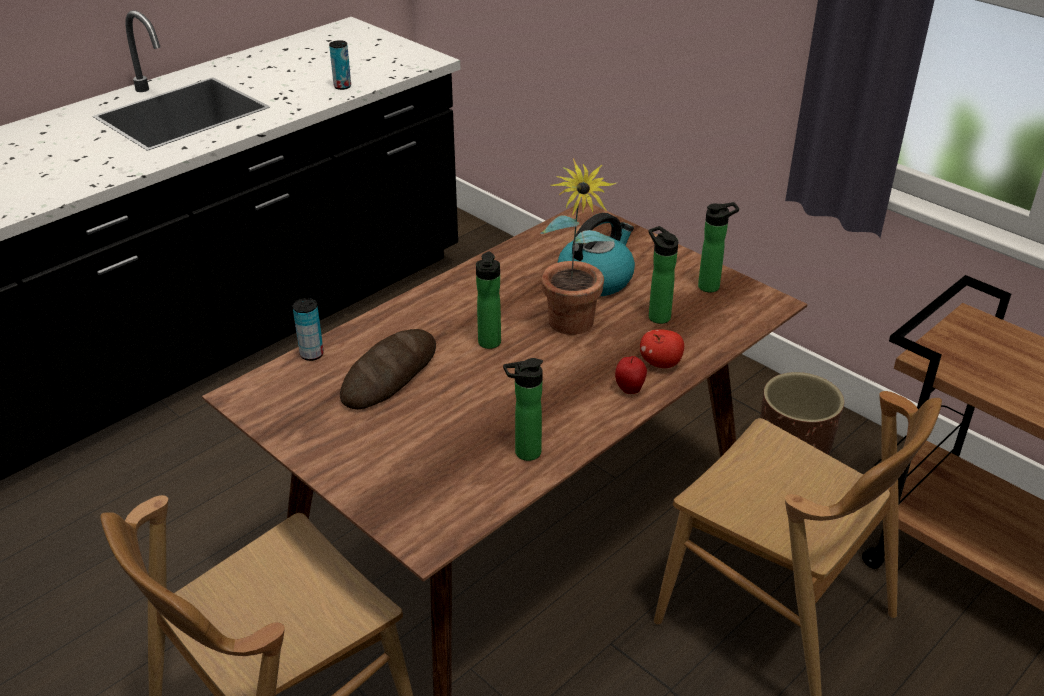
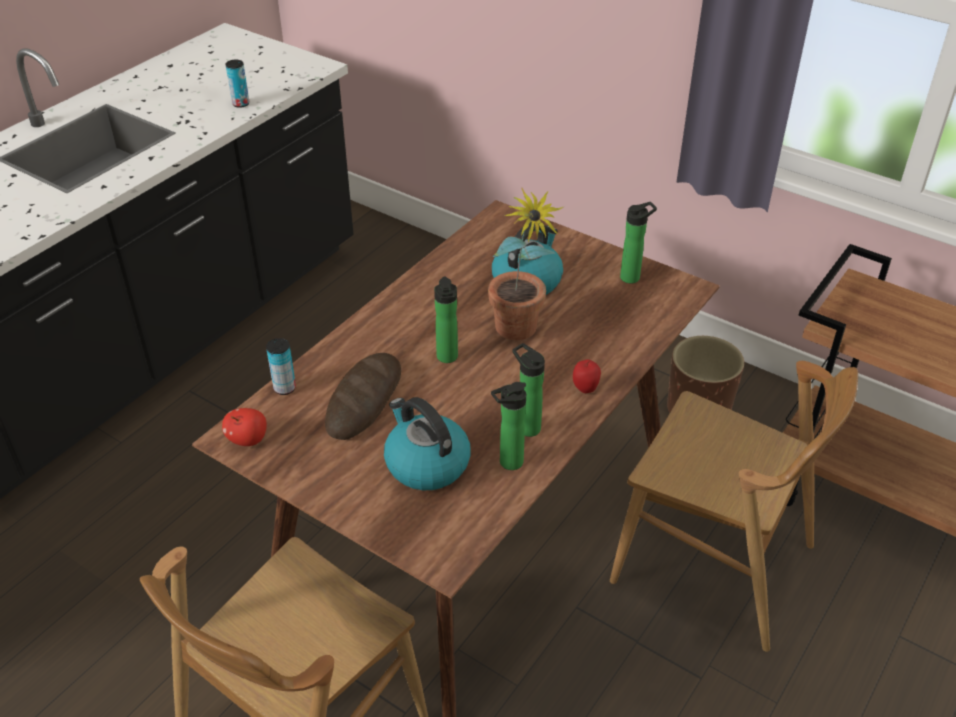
camera: 10 degrees left, 5 degrees up
(435, 443) = (426, 464): none -> kettle
(657, 315) = (591, 312): bottle -> bottle (526, 427)
(661, 363) = (606, 359): apple -> apple (248, 439)

